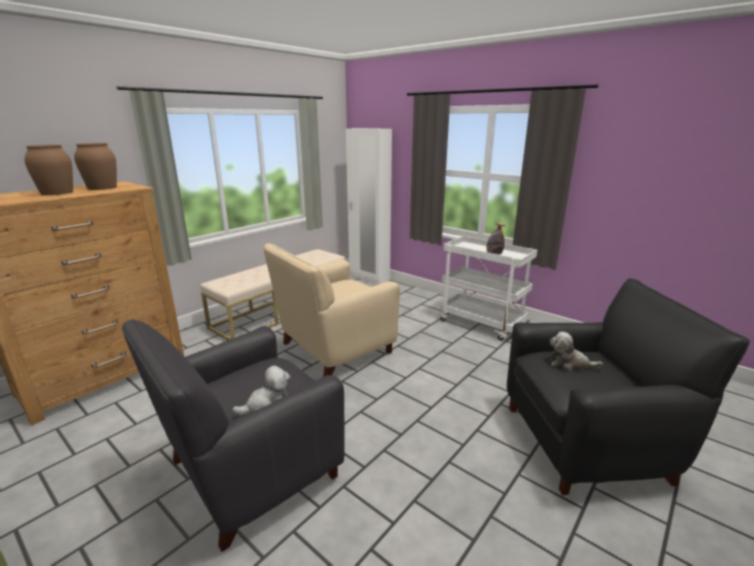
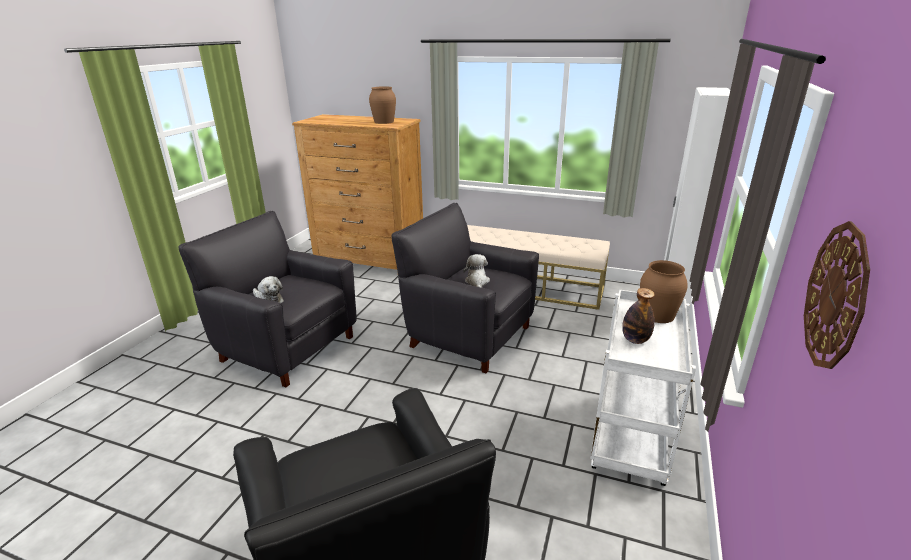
camera: 70 degrees right, 5 degrees up
(57, 193) = (357, 120): brown vase -> brown vase (657, 314)
(333, 348) = (468, 335): beige armchair -> black armchair
(569, 364) = (372, 461): plush toy -> plush toy (477, 282)
(638, 166) = (836, 296): none -> wall clock

